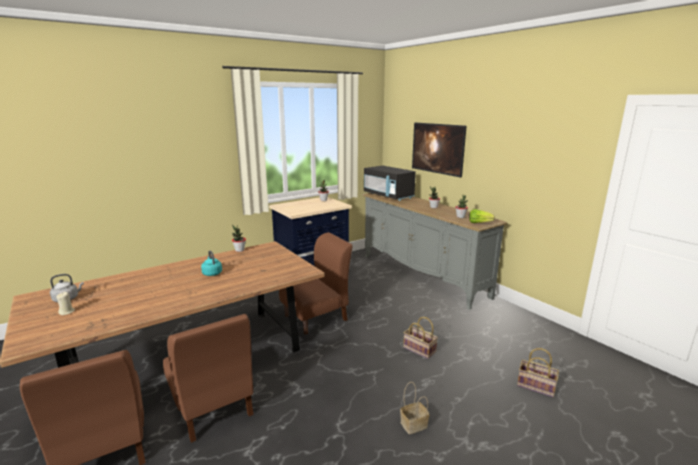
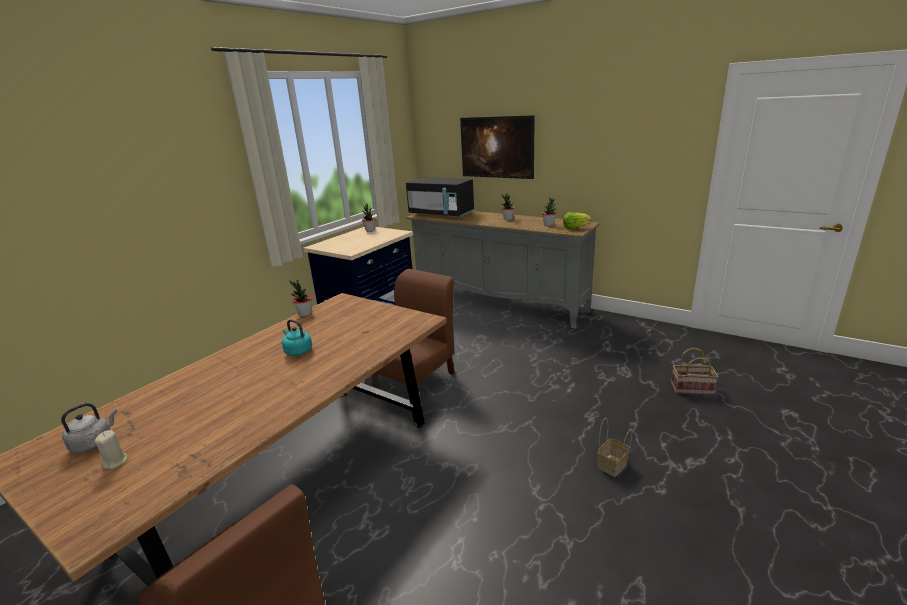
camera: 20 degrees left, 5 degrees up
(213, 407) = (367, 526): brown chair -> none
(418, 349) = (556, 384): basket -> none

